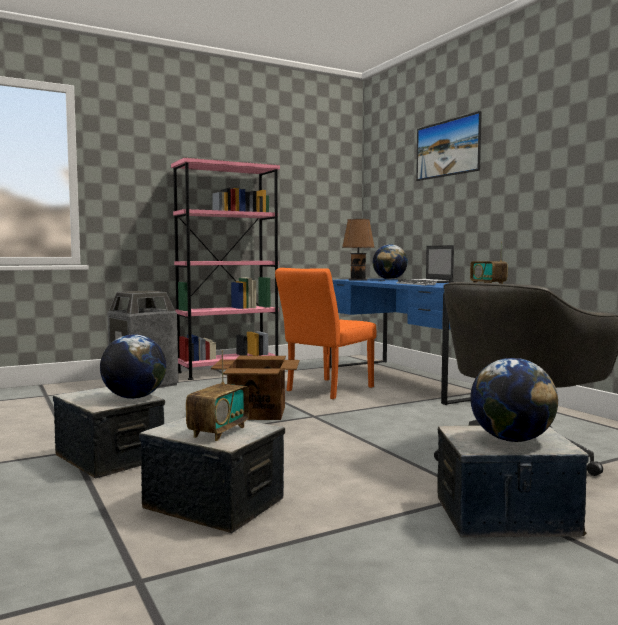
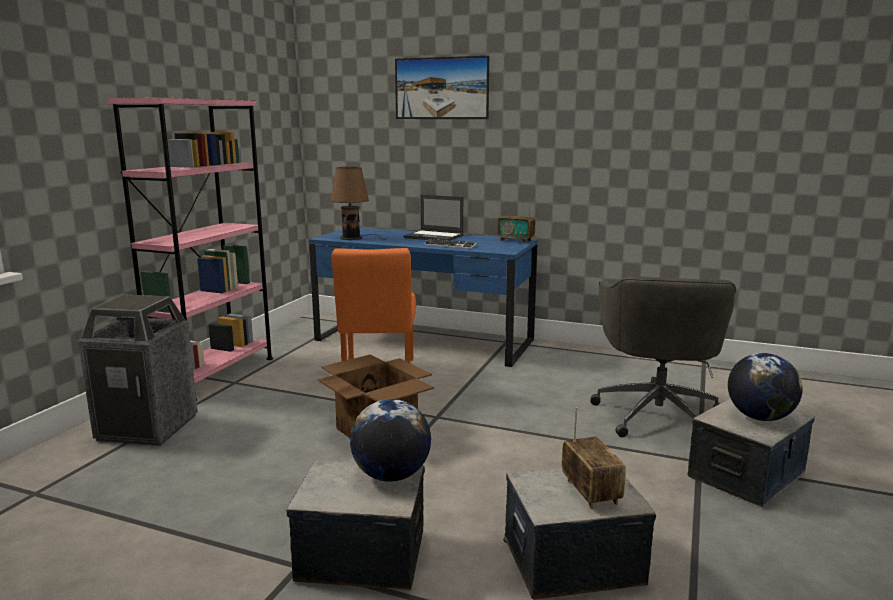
camera: 40 degrees left, 10 degrees up
(390, 279) = (369, 230): globe -> none

